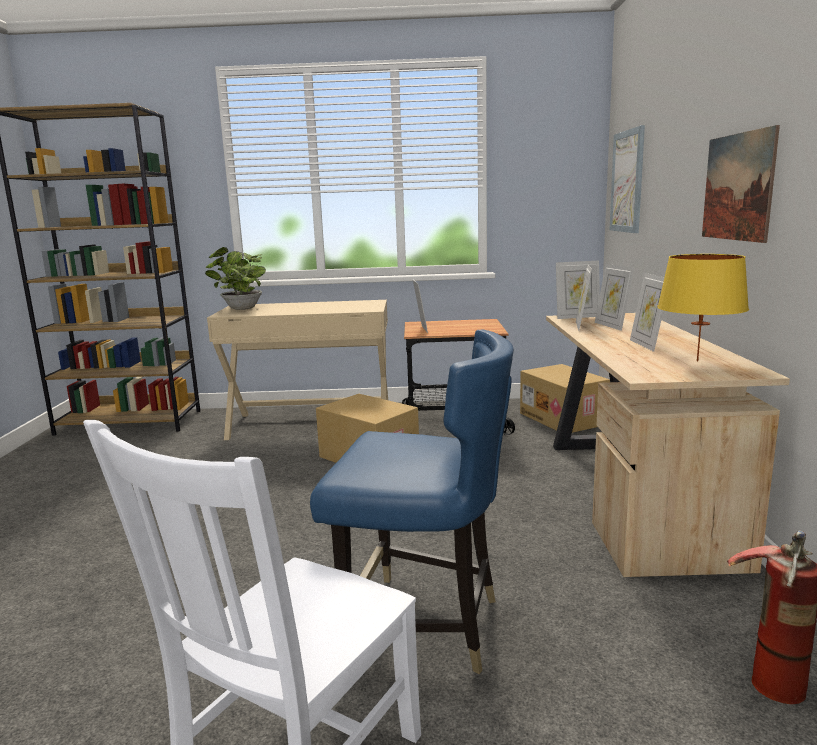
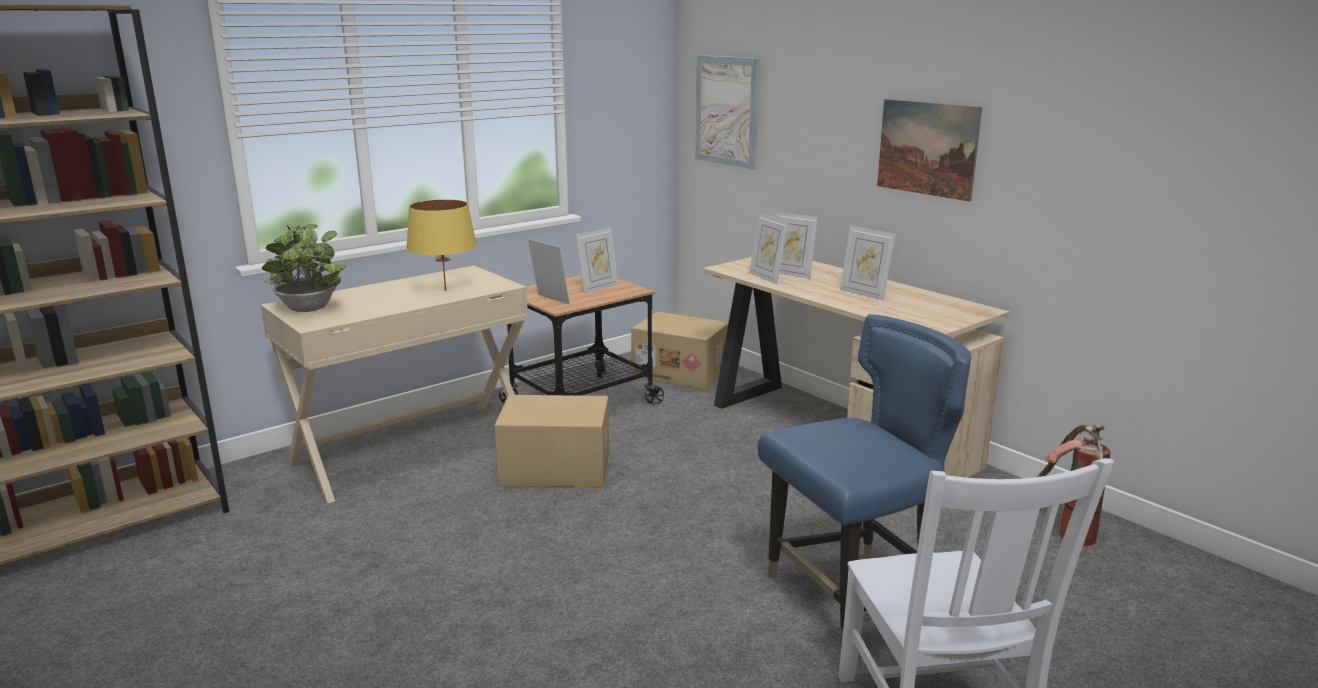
camera: 40 degrees left, 5 degrees up
(577, 317) = (736, 266): picture frame -> picture frame (598, 288)
(697, 361) = (930, 305): yellow table lamp -> yellow table lamp (445, 290)

